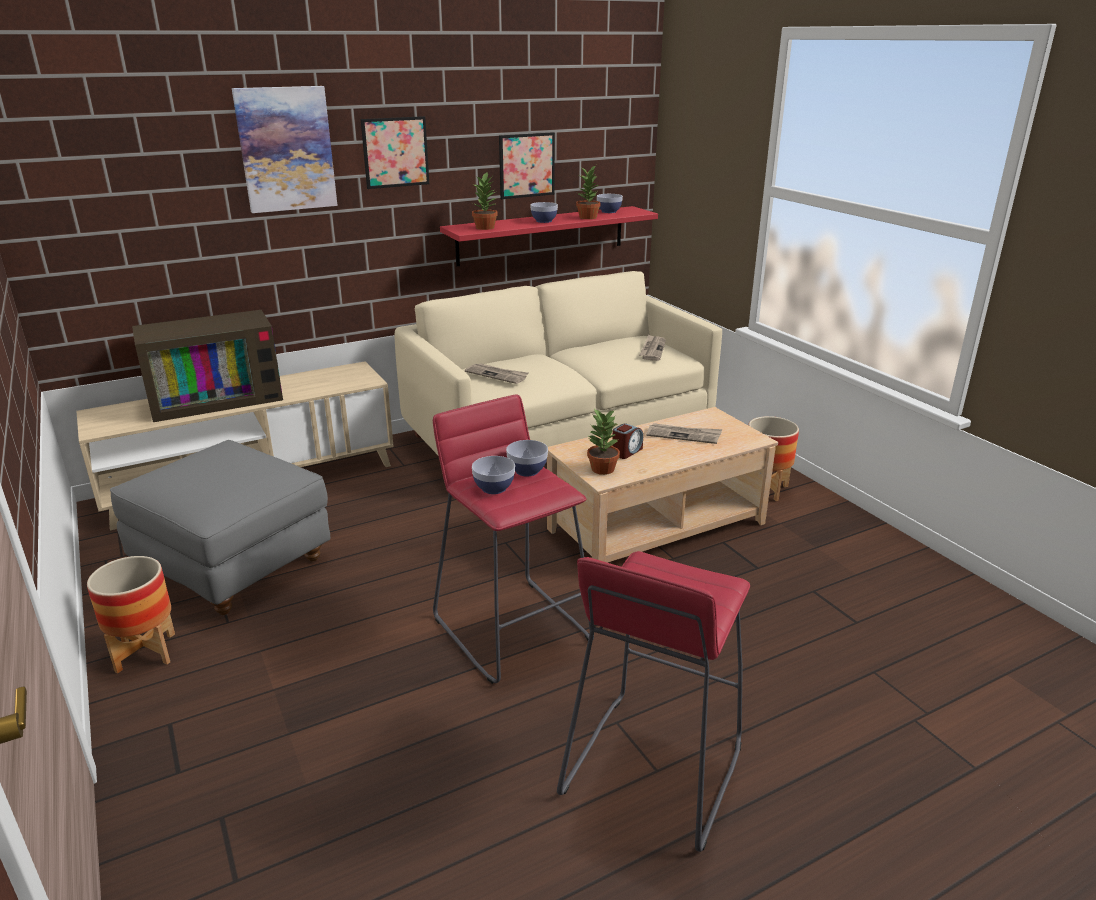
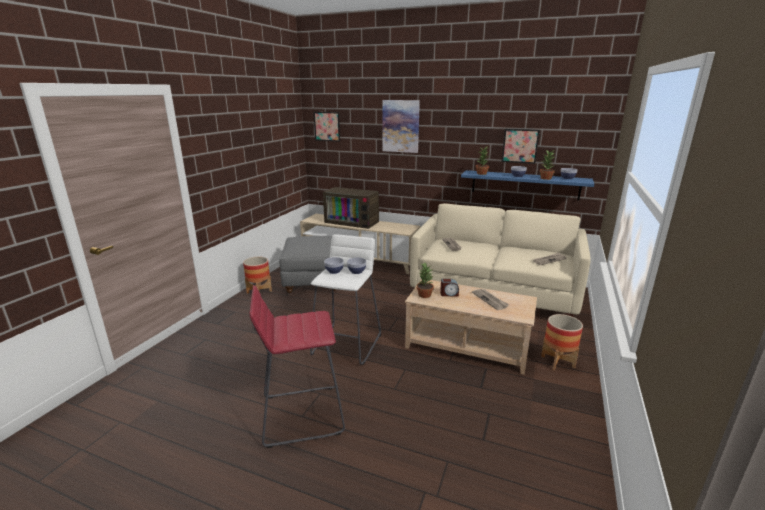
camera: 50 degrees right, 5 degrees down
(395, 152) = (448, 132): picture -> picture (327, 126)
(513, 628) = (347, 344): red stool -> white stool
(541, 235) = (524, 185): red shelf -> blue shelf

